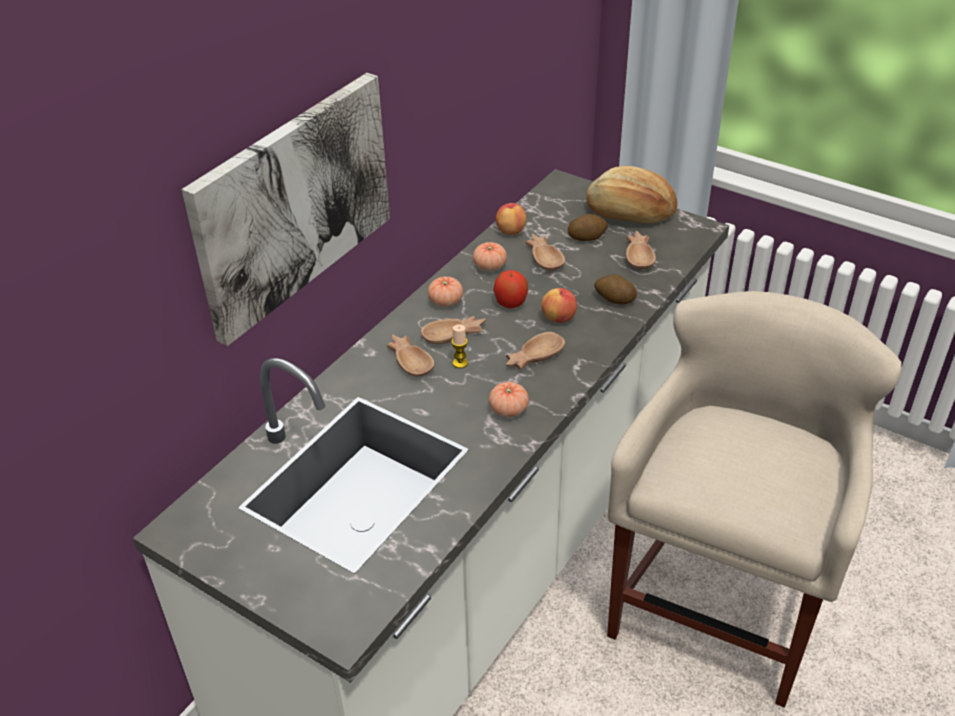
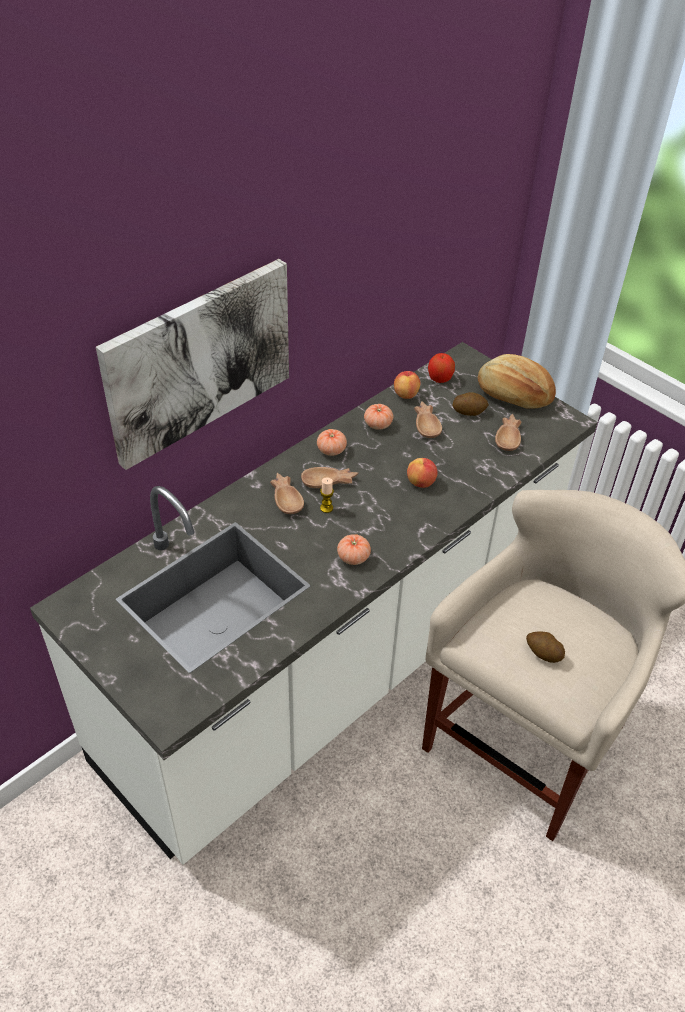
camera: 10 degrees right, 5 degrees up
(510, 303) = (385, 461): apple -> apple (440, 379)
(532, 356) = (388, 513): brown bowl -> none
(614, 299) = (473, 474): potato -> potato (543, 653)

